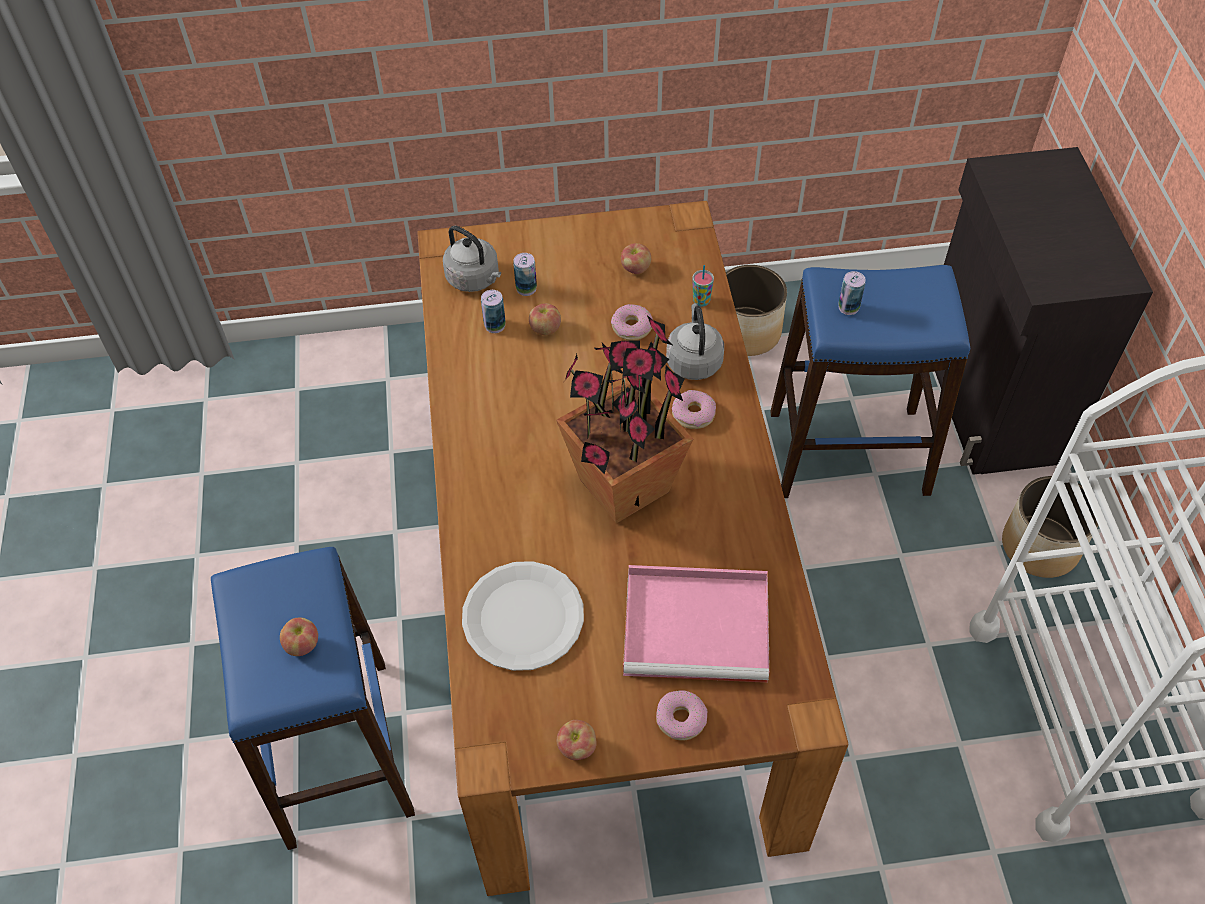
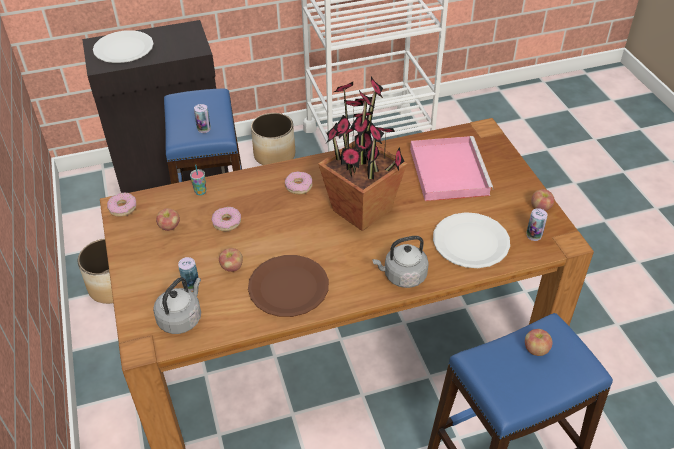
camera: 100 degrees left, 10 degrees down
(495, 325) = (231, 297): can -> can (534, 235)
(495, 383) = (288, 287): none -> brown plate
(681, 718) = (505, 172): donut -> donut (122, 208)
(693, 360) = (254, 190): grey kettle -> grey kettle (402, 276)
(1047, 195) = (124, 48): none -> white plate

